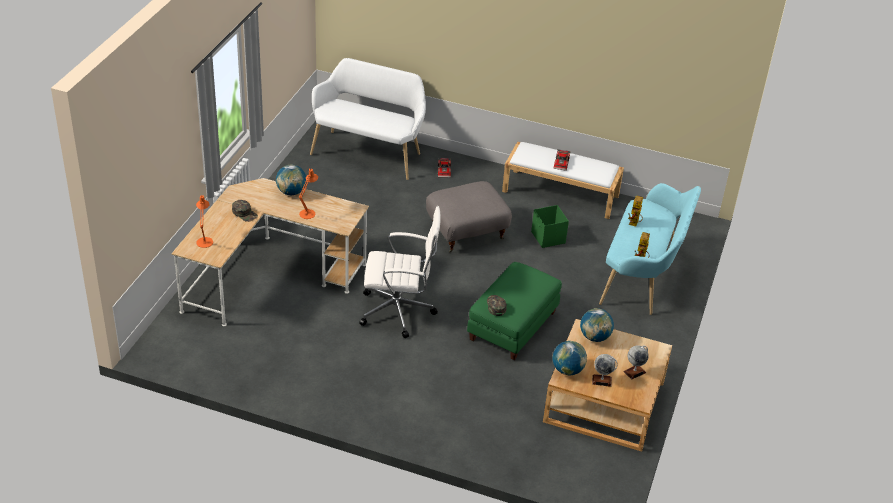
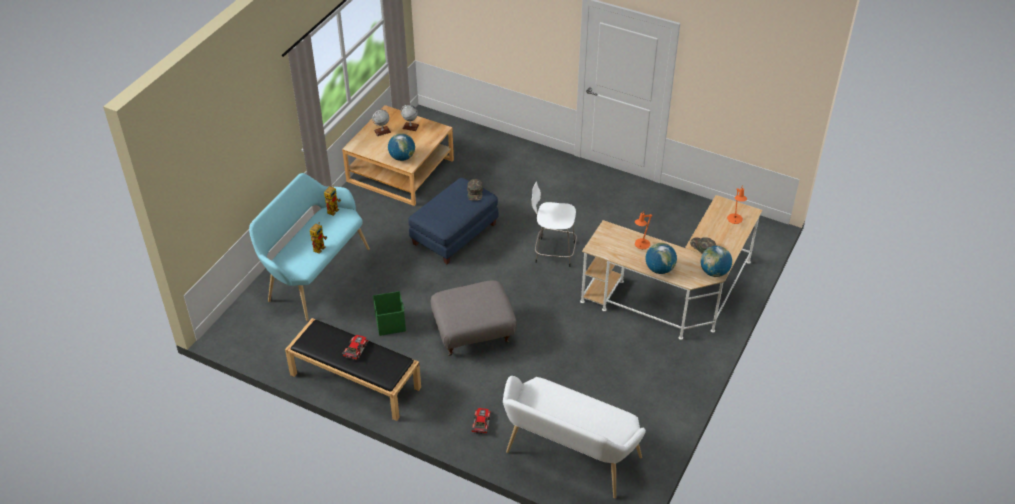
camera: 170 degrees left, 5 degrees up
(399, 311) = (553, 252): white office chair -> white stool
(512, 326) = (455, 234): green ottoman -> blue ottoman
(561, 193) = (354, 381): white bench -> black bench
(567, 370) = (434, 135): globe -> globe (714, 272)

